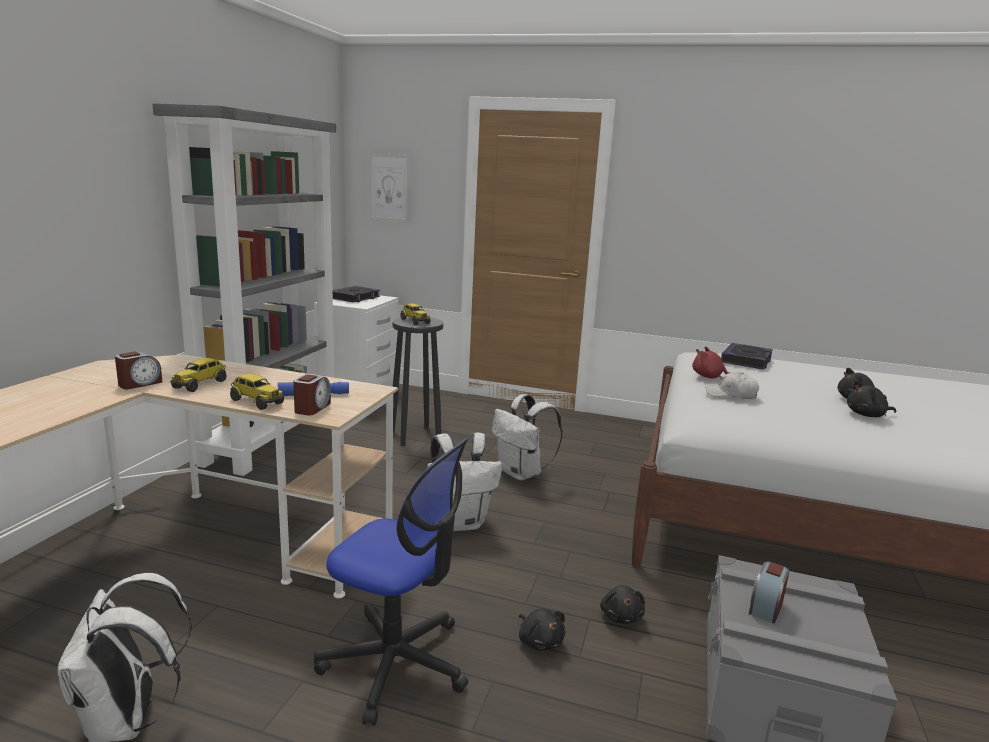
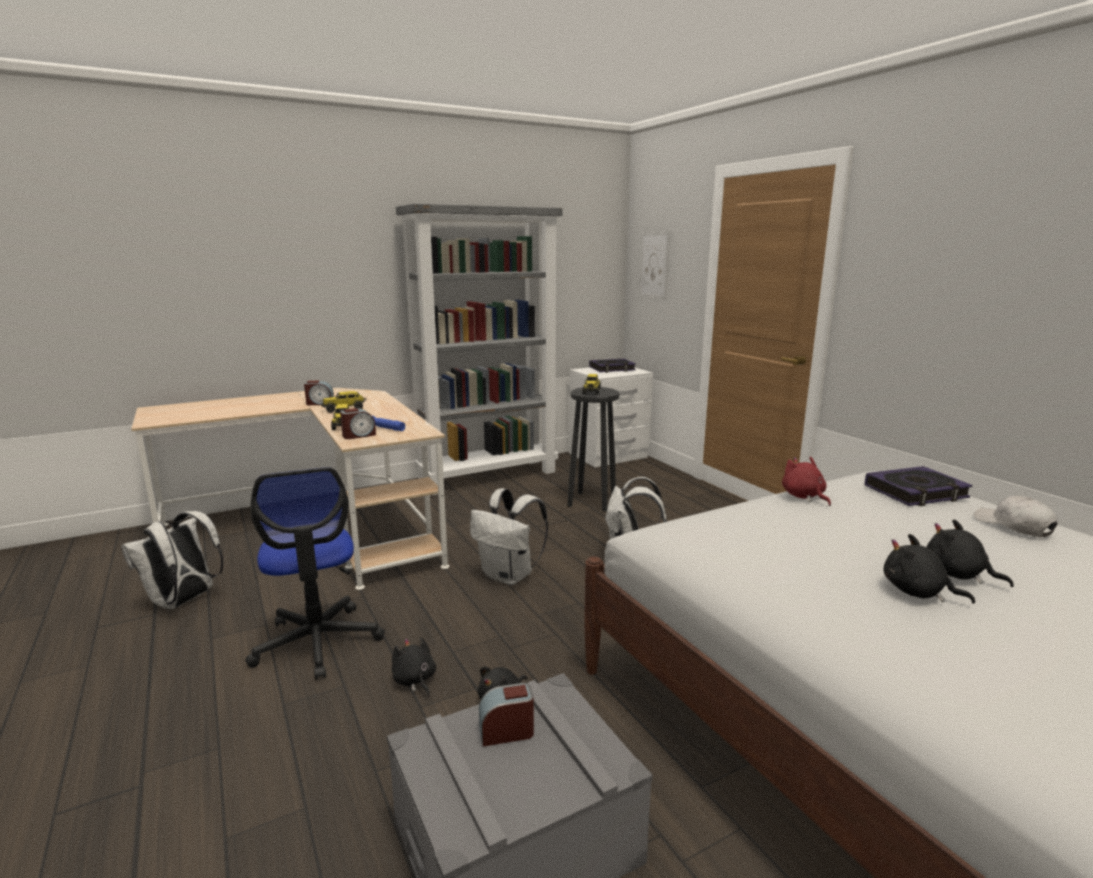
camera: 45 degrees right, 0 degrees up
(540, 641) = (414, 680): black plush toy -> black plush toy turned 135 degrees clockwise
(731, 395) = (770, 518): white cap -> white cap (1013, 526)

